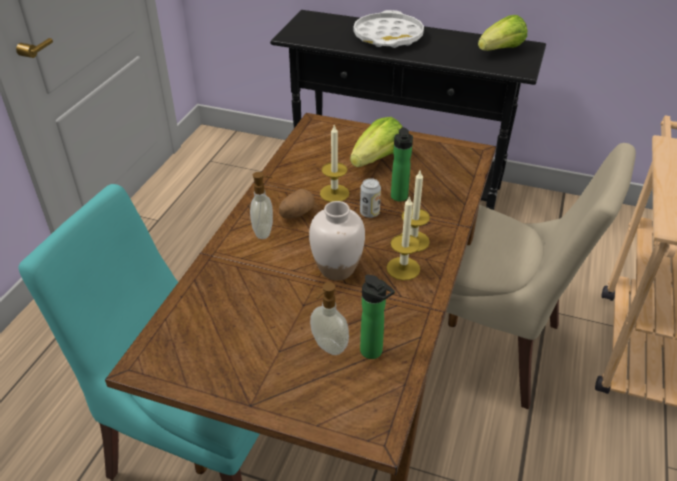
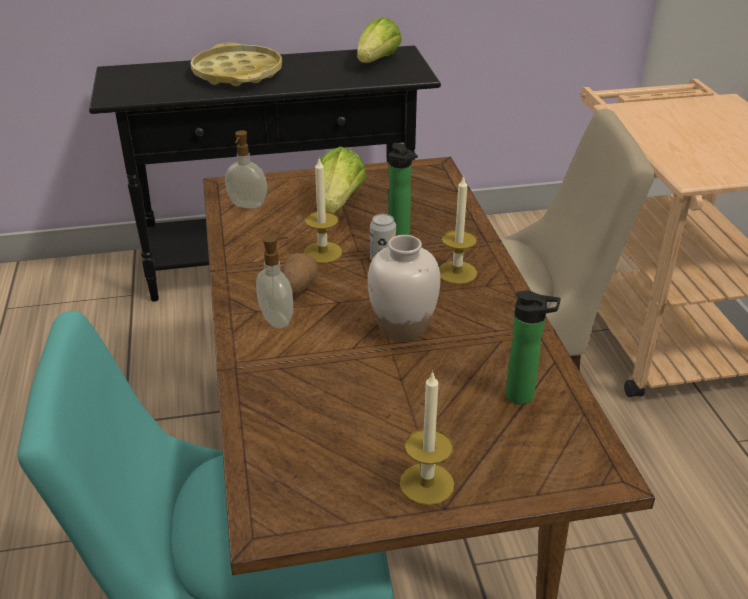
camera: 30 degrees left, 5 degrees down
(328, 347) = (471, 410): soap dispenser -> soap dispenser (247, 205)
(388, 36) = (237, 73): white tray -> yellow tray
(403, 268) = (472, 303): candle -> candle (426, 484)

